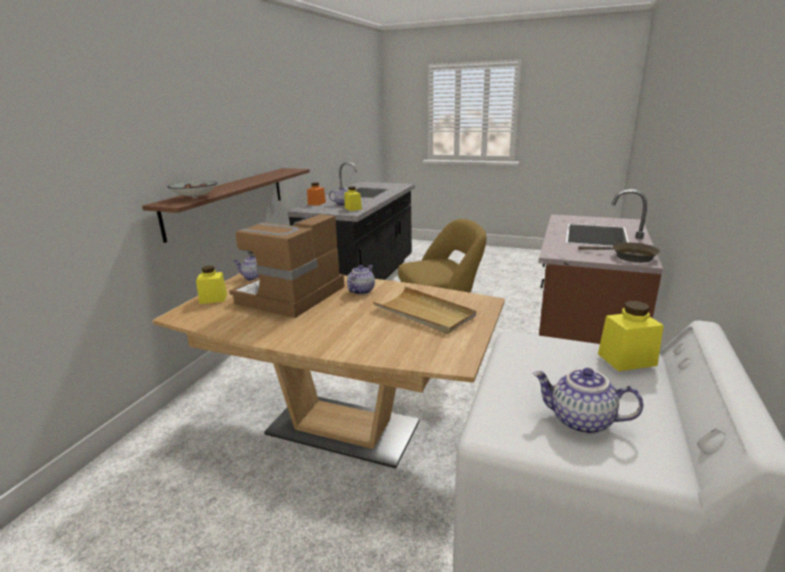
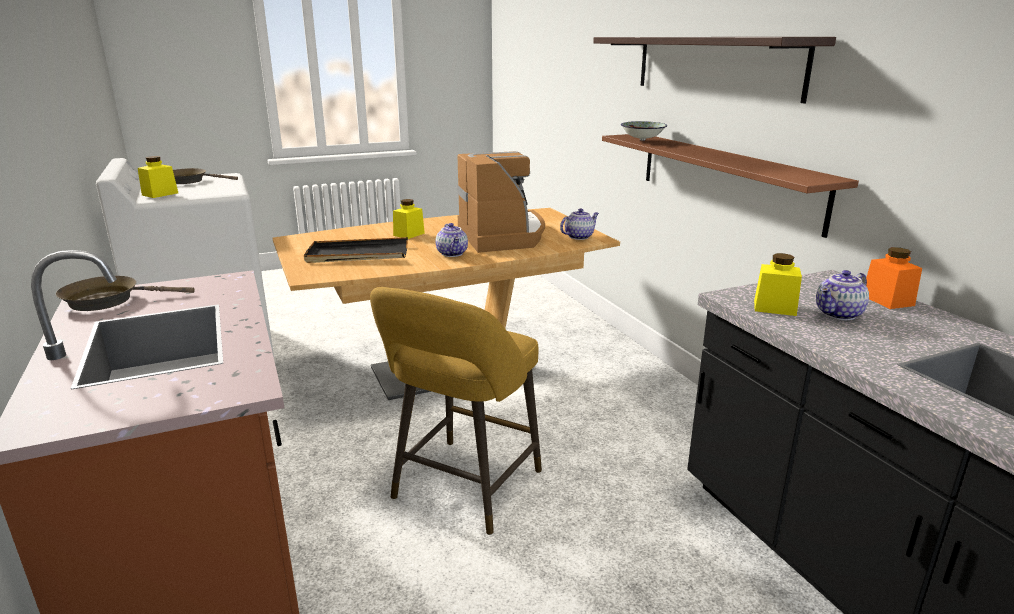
camera: 135 degrees right, 0 degrees up
(197, 128) = (714, 65): none -> shelf
(213, 299) = (555, 221): yellow jar -> yellow jar (409, 234)
(424, 313) = (357, 254): beige tray -> black tray
(580, 421) = (189, 181): teapot -> brown frying pan

